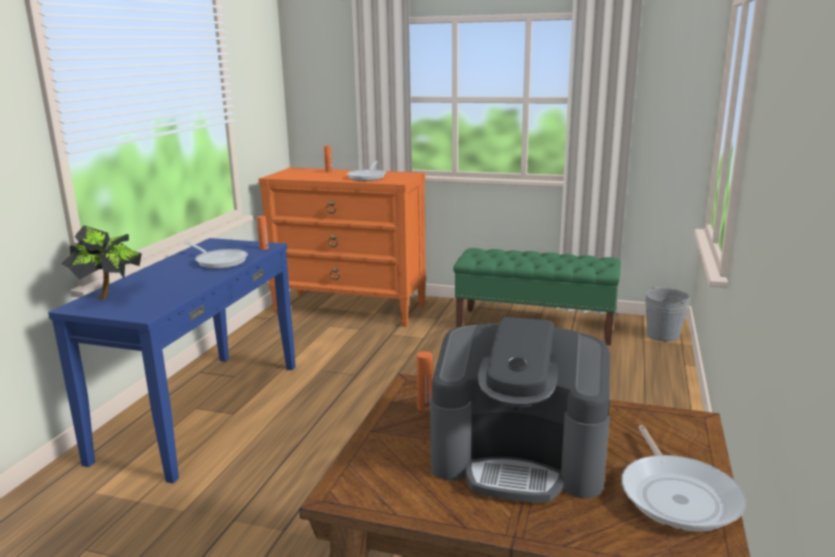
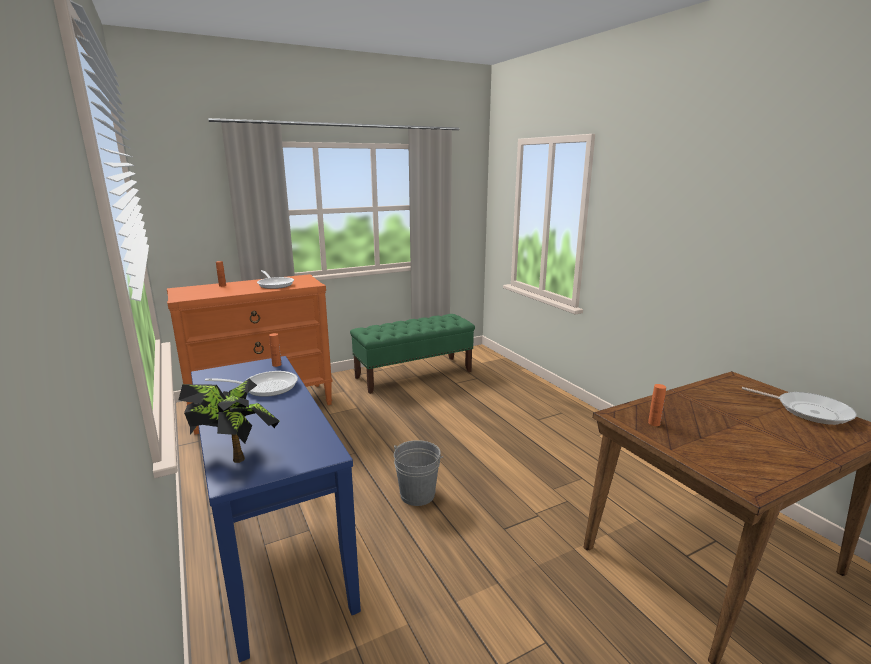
camera: 45 degrees left, 0 degrees up
(519, 458) = (744, 426): coffee machine -> none
(663, 335) = (485, 357): grey bucket -> grey bucket (417, 494)

